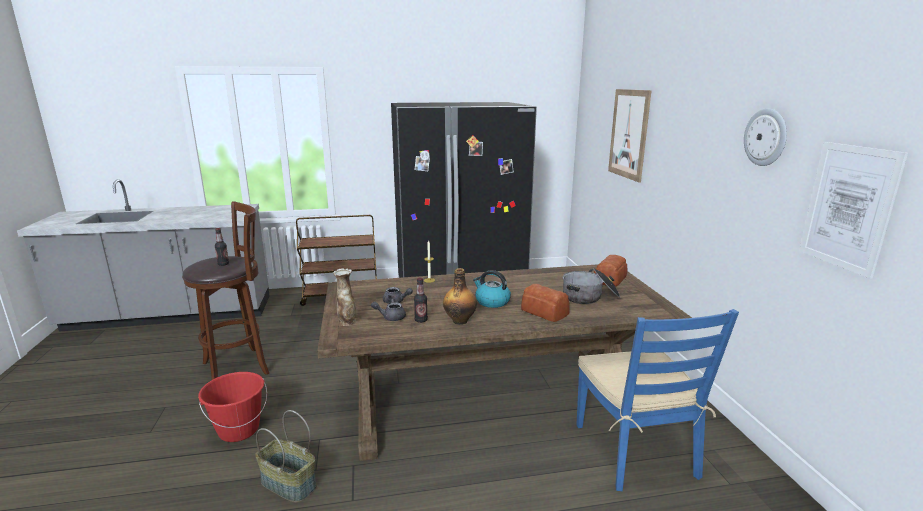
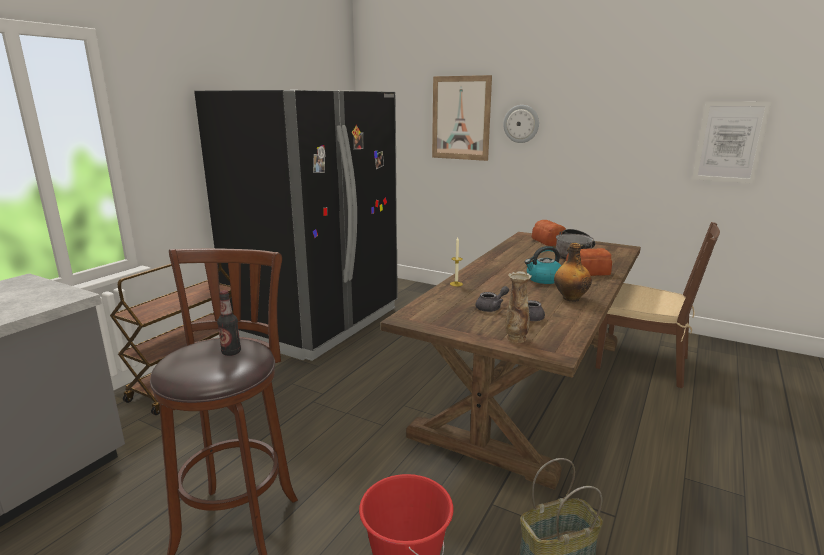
camera: 50 degrees left, 0 degrees up
(421, 320) = (551, 310): bottle -> none
(635, 451) = (643, 362): blue chair -> brown chair
(766, 137) = (647, 104): wall clock -> wall clock (521, 124)

